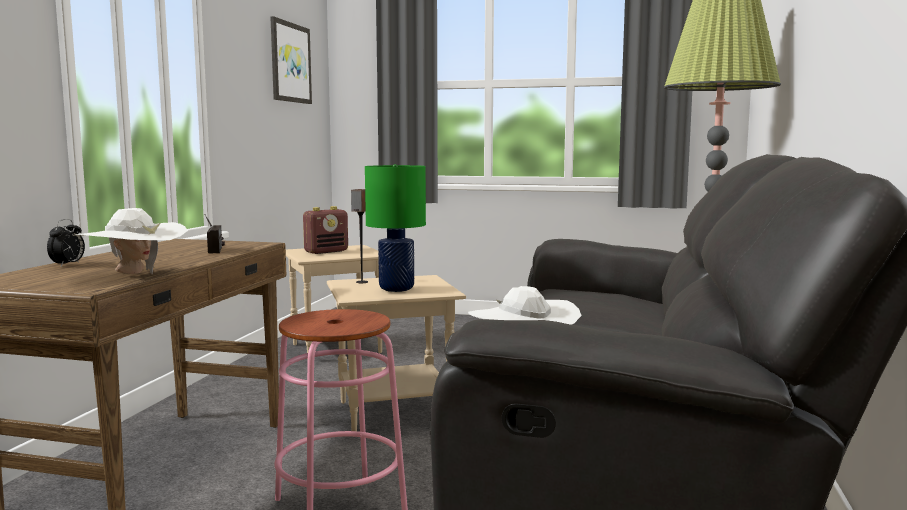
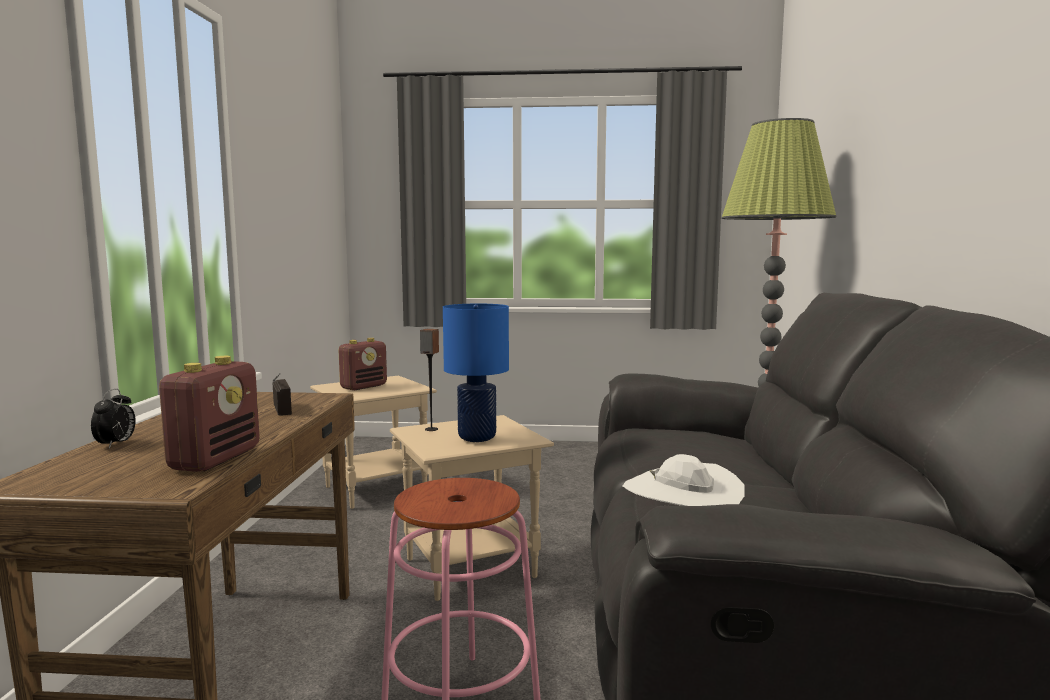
camera: 10 degrees left, 0 degrees up
(134, 275) = (215, 459): white hat -> radio
(290, 62) = (310, 181): picture -> none
(397, 290) = (477, 439): green table lamp -> blue table lamp

